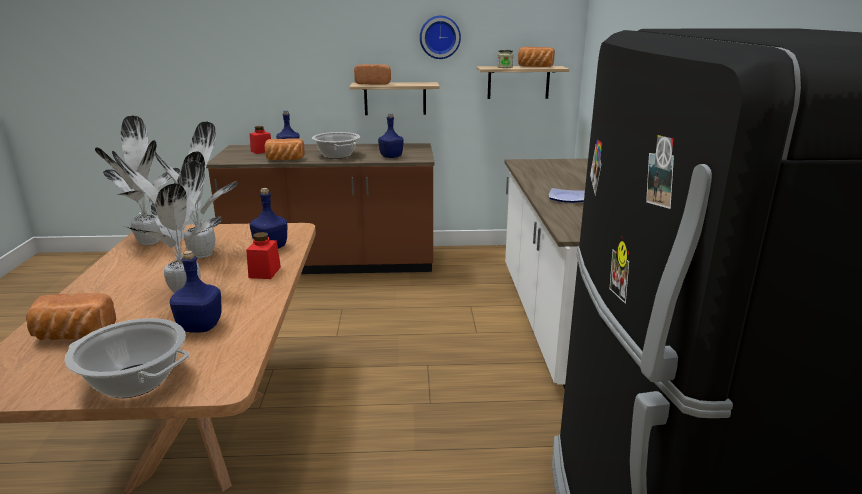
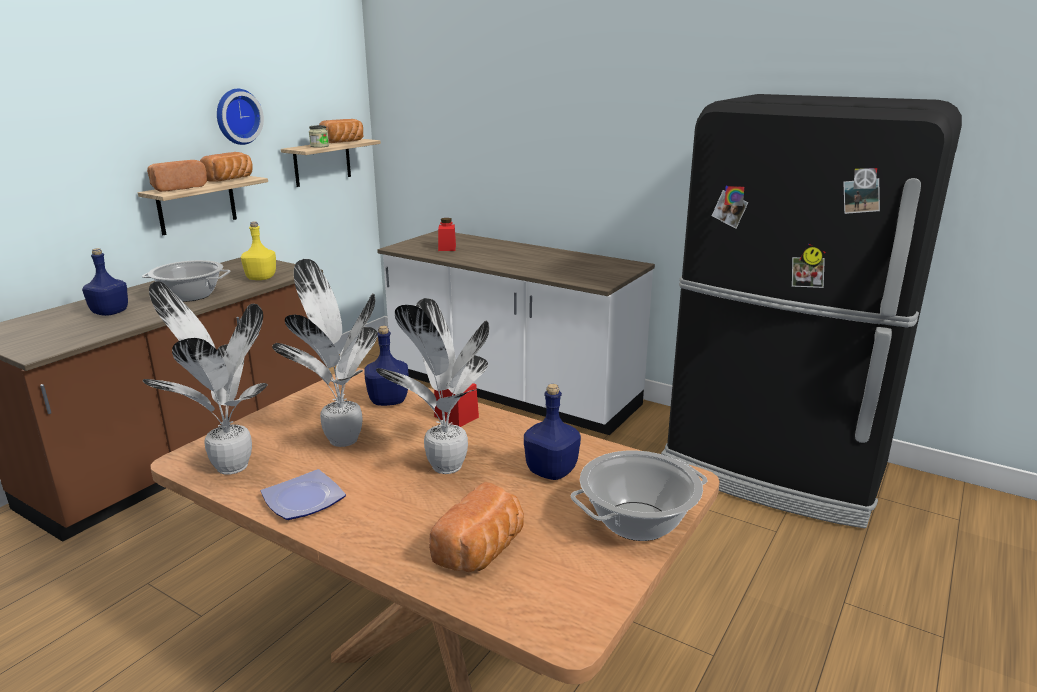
camera: 55 degrees left, 0 degrees up
(261, 151) = (56, 323): red jar -> red jar (447, 248)
(284, 160) = (137, 321): bread -> bread (231, 179)
(391, 157) = (262, 278): blue bottle -> yellow bottle
(567, 198) = (524, 263): plate -> plate (305, 500)

